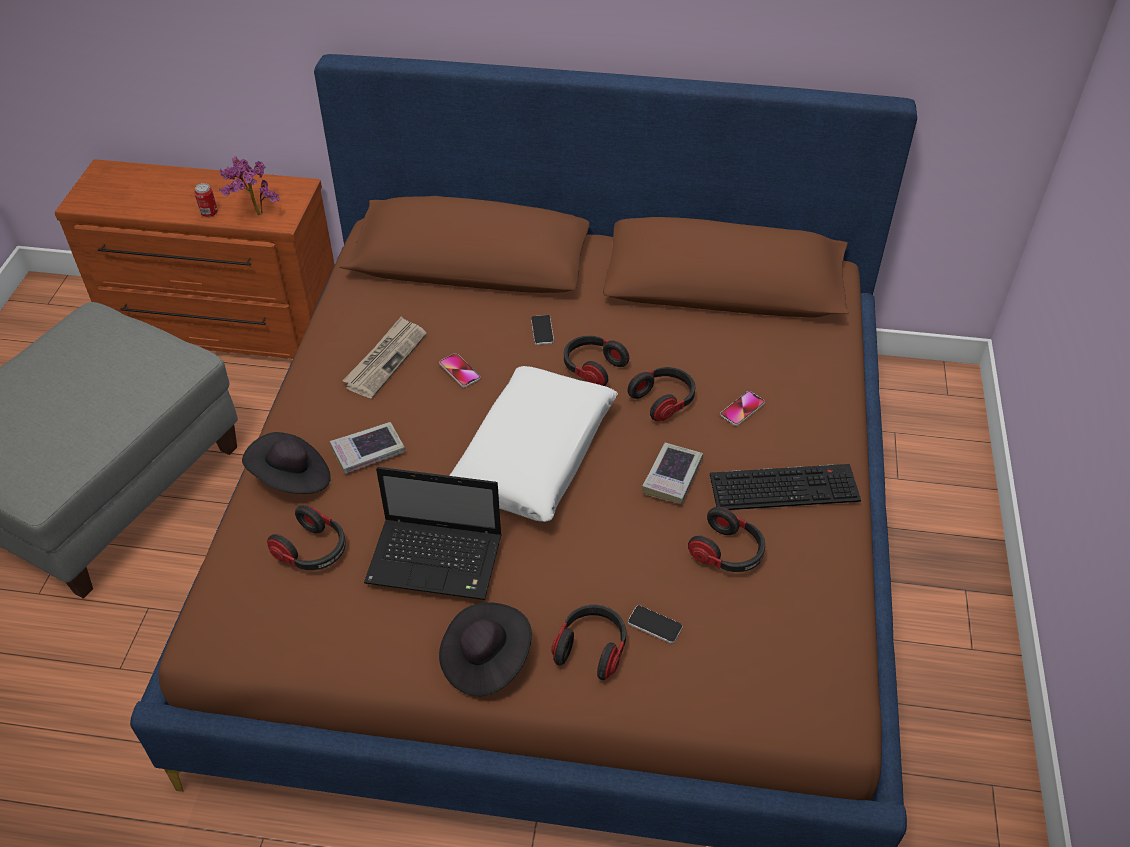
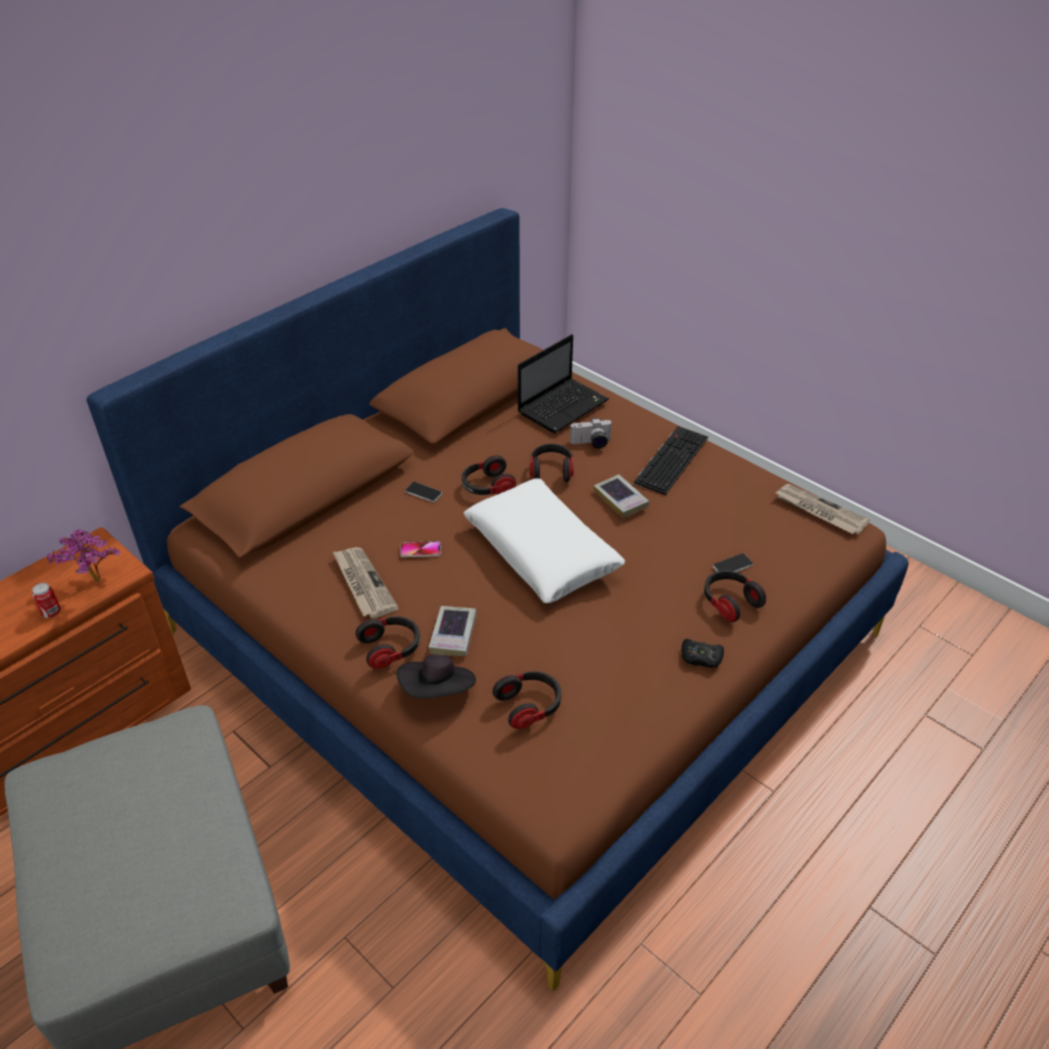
camera: 55 degrees left, 5 degrees down
(438, 560) = (599, 640): laptop -> laptop (563, 406)
(485, 660) = (701, 657): black hat -> black game controller
(728, 553) = (702, 507): headphones -> headphones (391, 649)
(742, 409) = (591, 443): phone -> camera
(836, 670) = (819, 511): none -> newspaper

